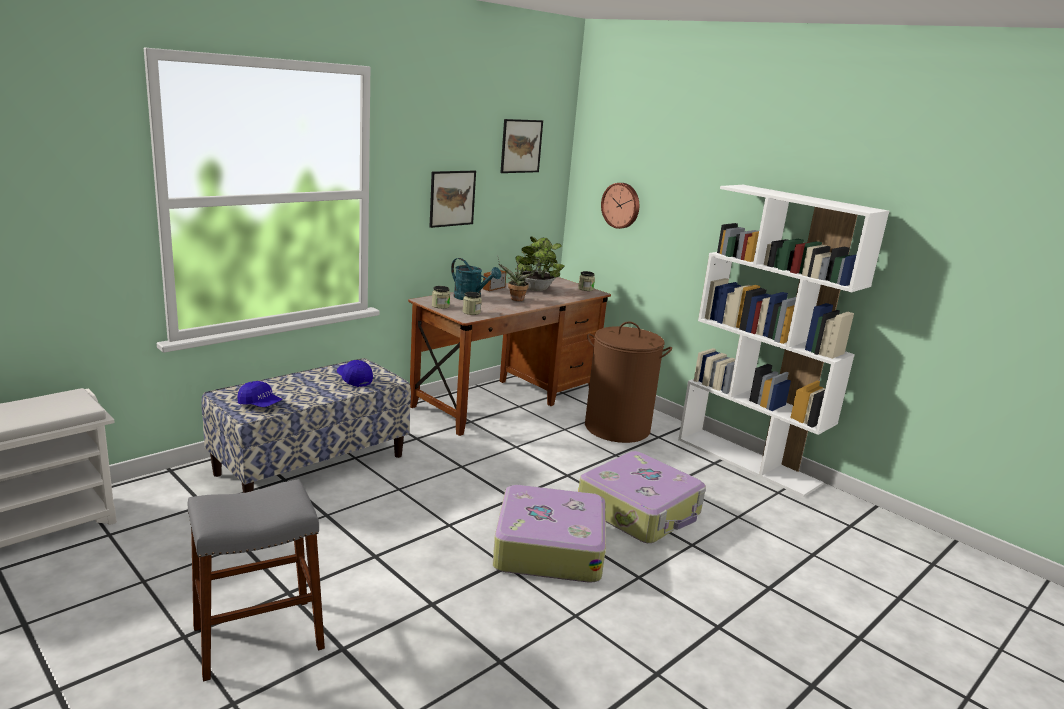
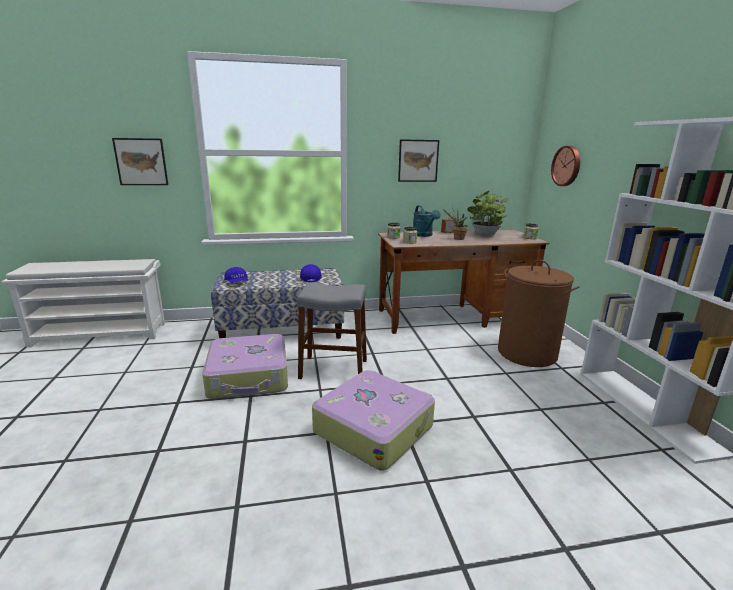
camera: 35 degrees right, 0 degrees up
(258, 637) = (128, 424): grey stool -> grey stool (333, 369)
(521, 146) = (484, 122): picture -> picture (141, 162)
(640, 510) = (485, 423): suitcase -> suitcase (249, 377)

